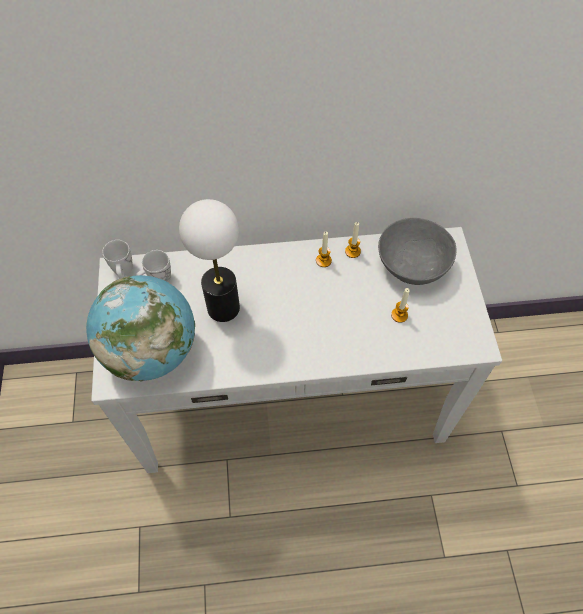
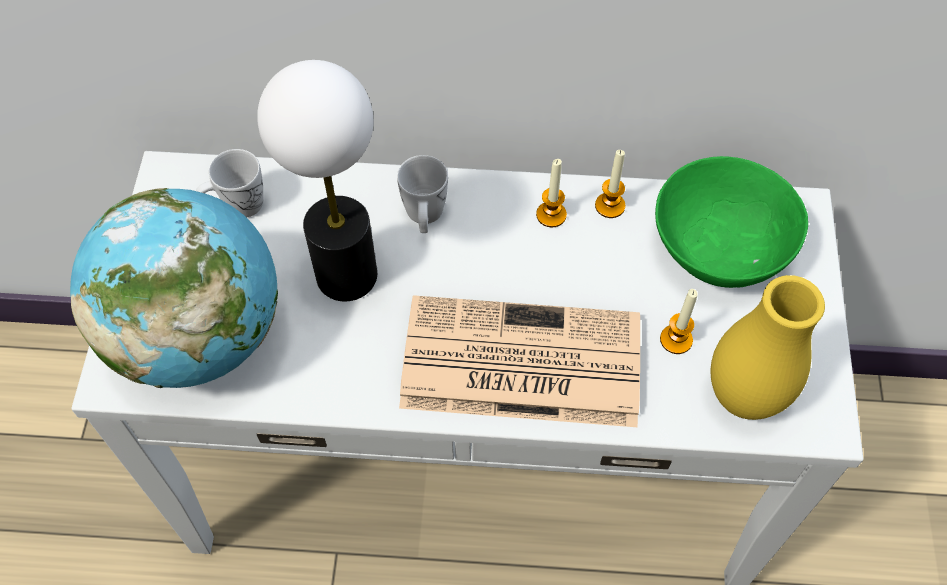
camera: 10 degrees right, 0 degrees up
(123, 272) = (180, 182): white mug -> white mug (424, 217)
(321, 339) = (517, 363): none -> newspaper
(412, 264) = (719, 247): grey bowl -> green bowl
(438, 338) = (744, 396): none -> yellow vase

